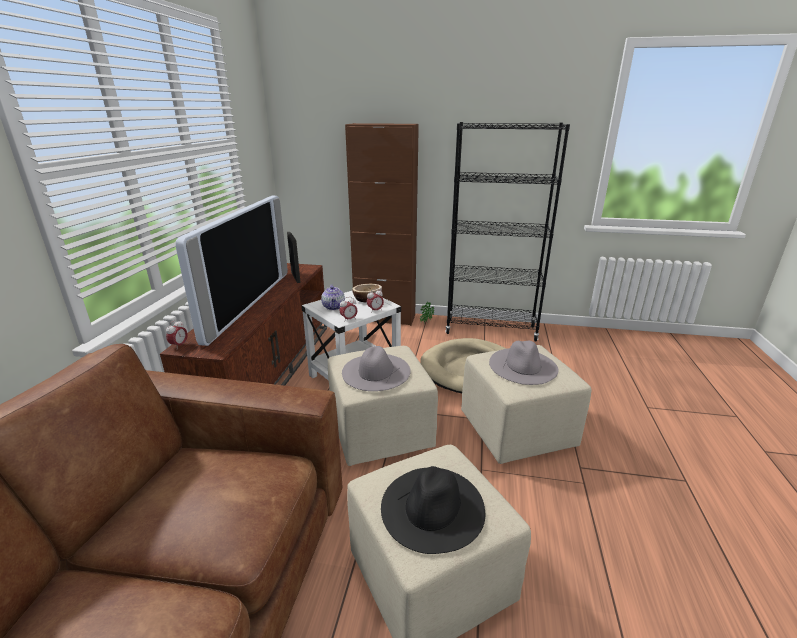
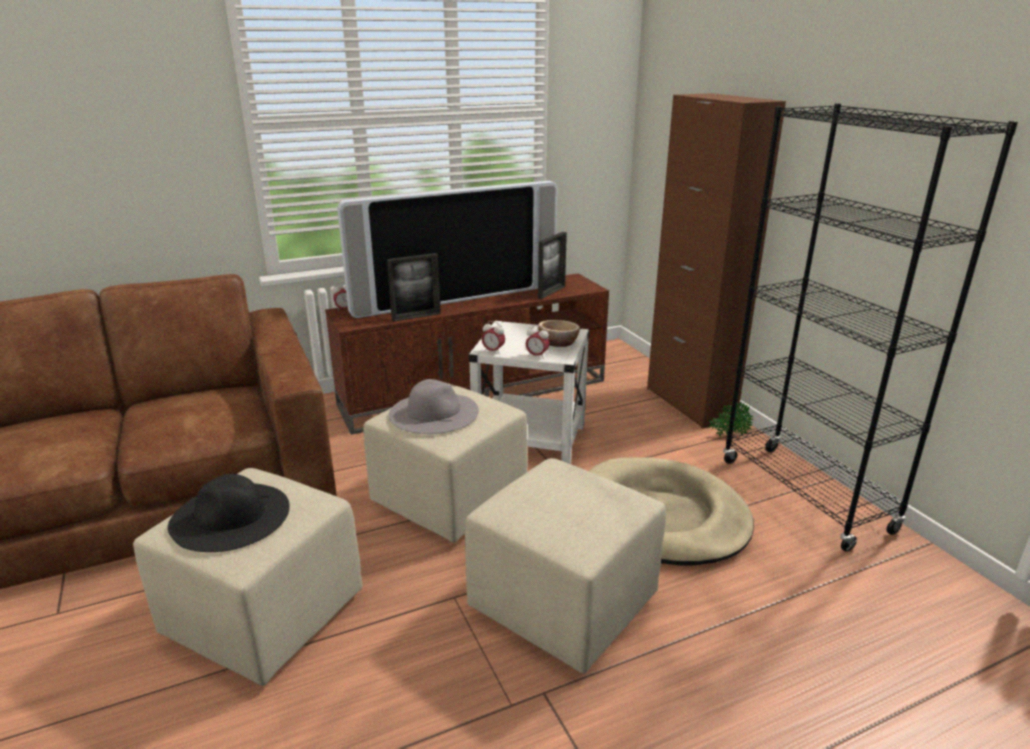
camera: 55 degrees right, 0 degrees up
(251, 324) = (416, 316): none -> picture frame
(334, 307) = (513, 335): teapot -> none
(523, 365) = (564, 500): grey hat -> none

